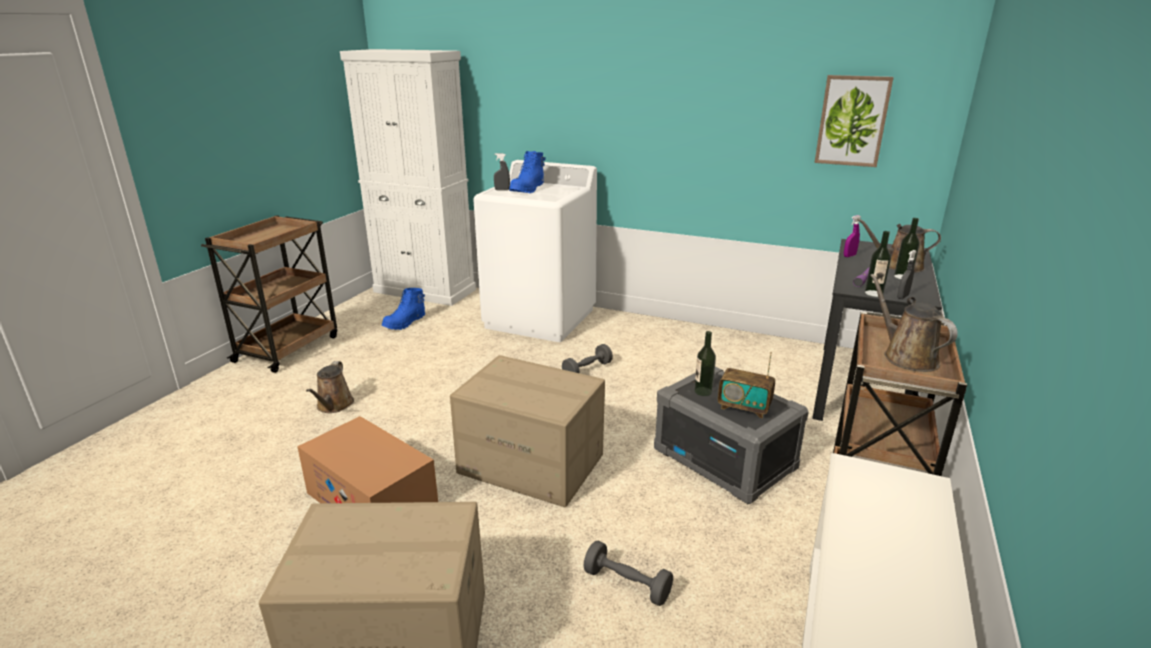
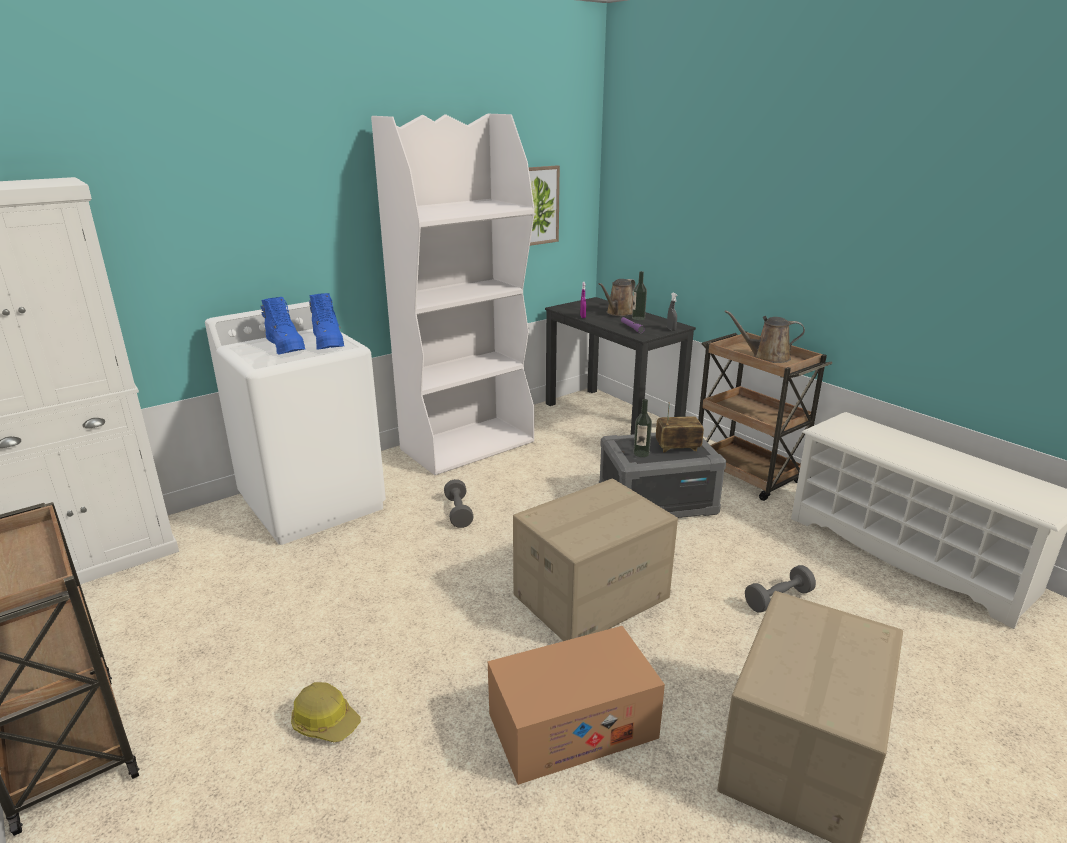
camera: 60 degrees left, 0 degrees up
(334, 406) = (326, 721): brown watering can -> hard hat
(405, 323) = (169, 602): blue boot -> blue boot (328, 342)
(502, 190) = (260, 357): grey spray bottle -> none
(691, 339) = (468, 445): none -> white bookcase
(744, 407) = (677, 448): radio -> radio turned 150 degrees counterclockwise
(873, 293) = (657, 333): bottle -> none

